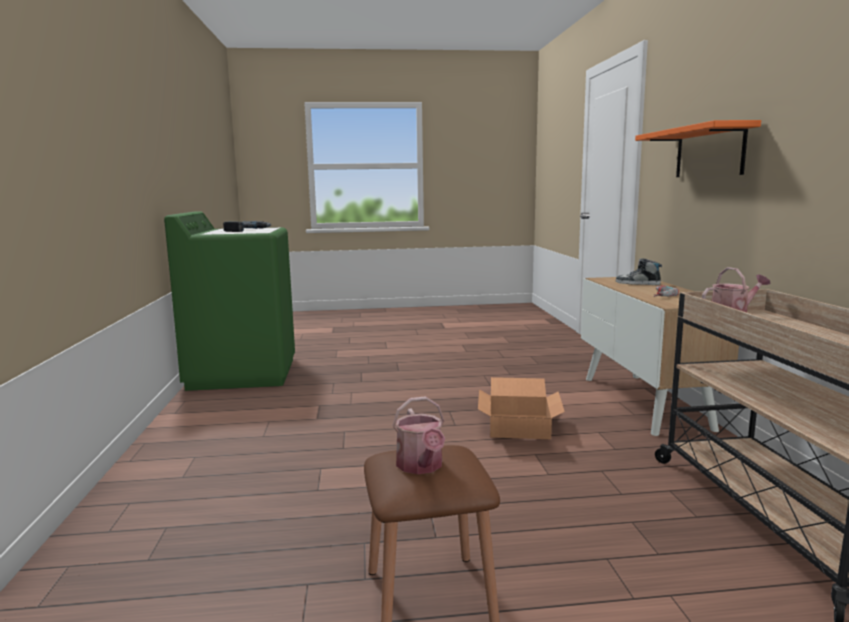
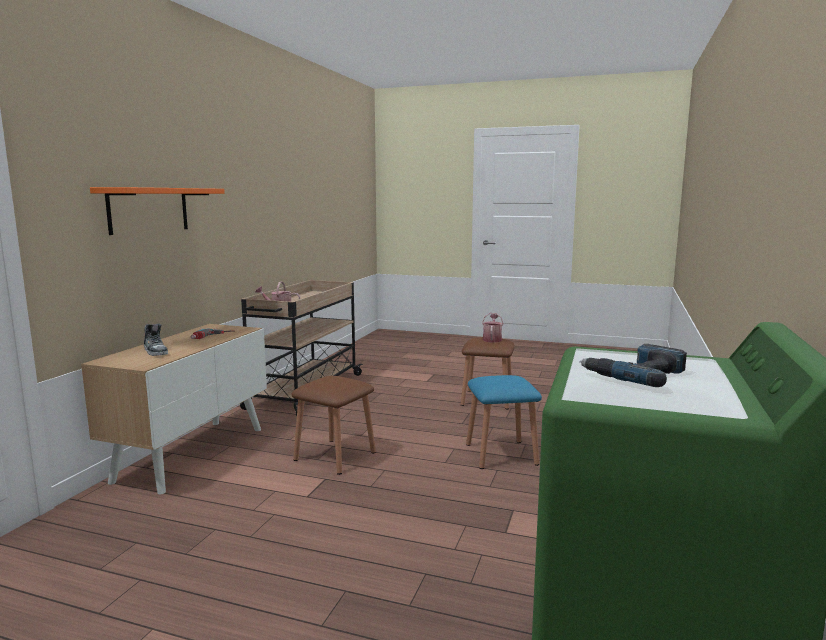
camera: 155 degrees left, 0 degrees up
(345, 467) = (501, 454): none -> blue stool
(520, 426) = (335, 456): cardboard box -> brown stool

